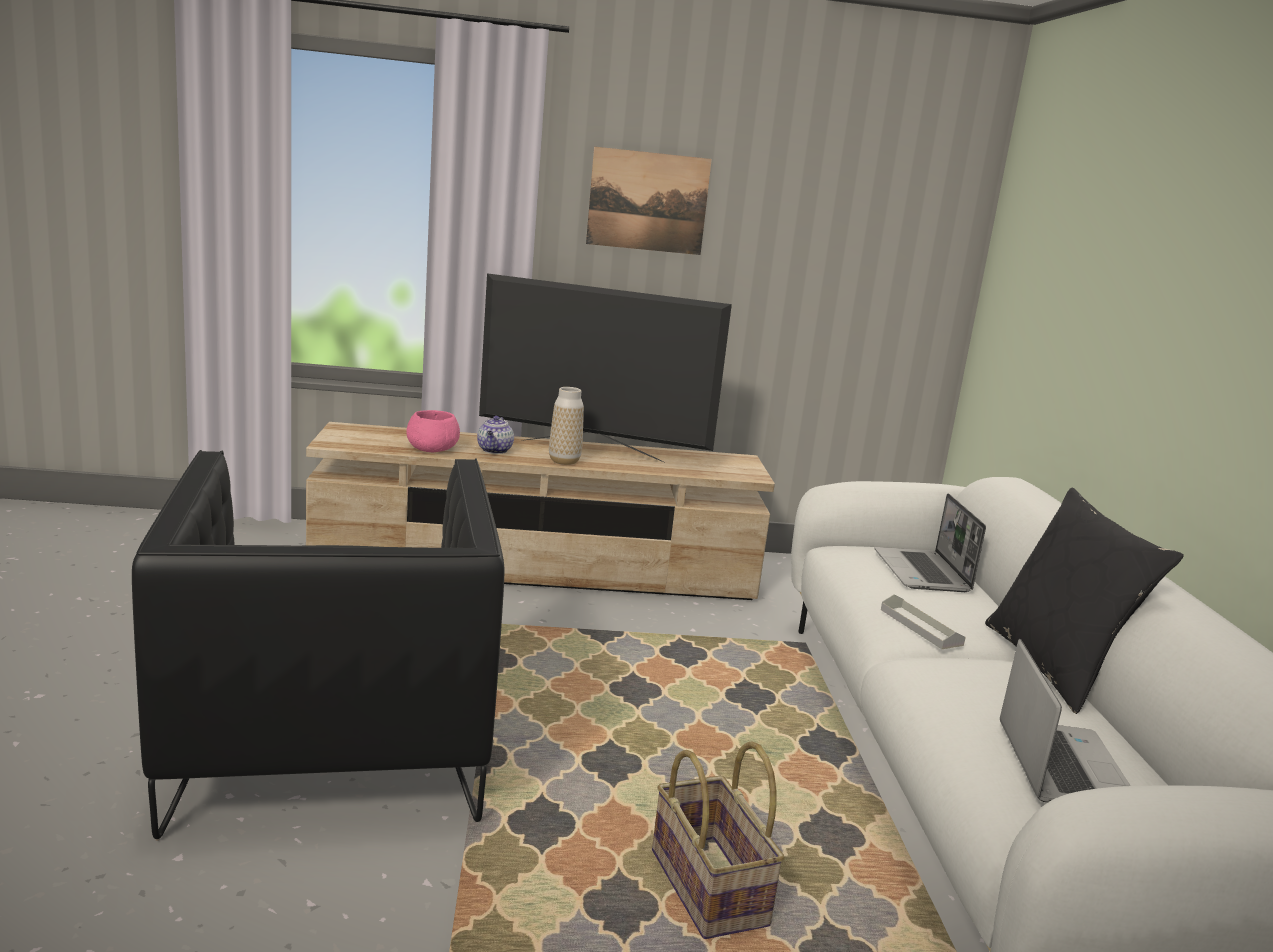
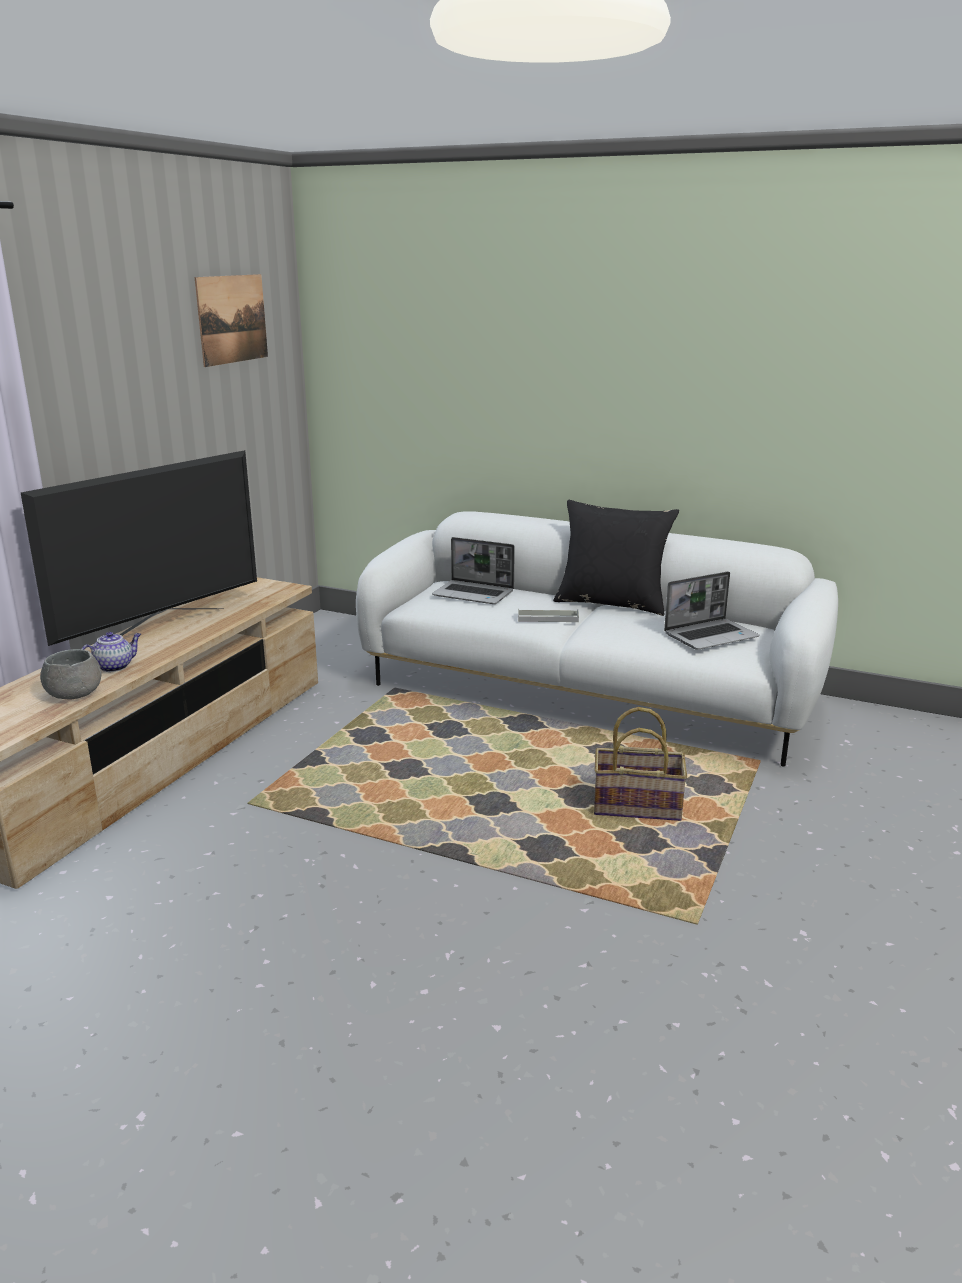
camera: 60 degrees left, 5 degrees up
(331, 744) = (381, 925): black armchair -> none
(432, 449) = (74, 693): pink bowl -> grey bowl
(495, 450) = (114, 666): teapot -> teapot turned 75 degrees counterclockwise
(564, 461) = (179, 644): vase -> none
(648, 201) = (96, 373): picture -> picture (232, 319)
(1061, 766) = (711, 636): laptop -> laptop turned 120 degrees clockwise

